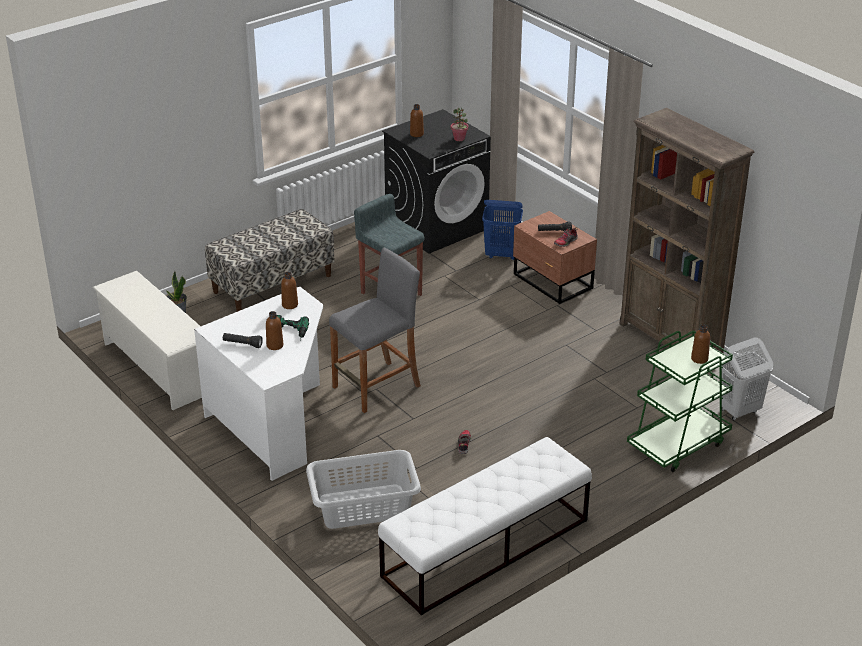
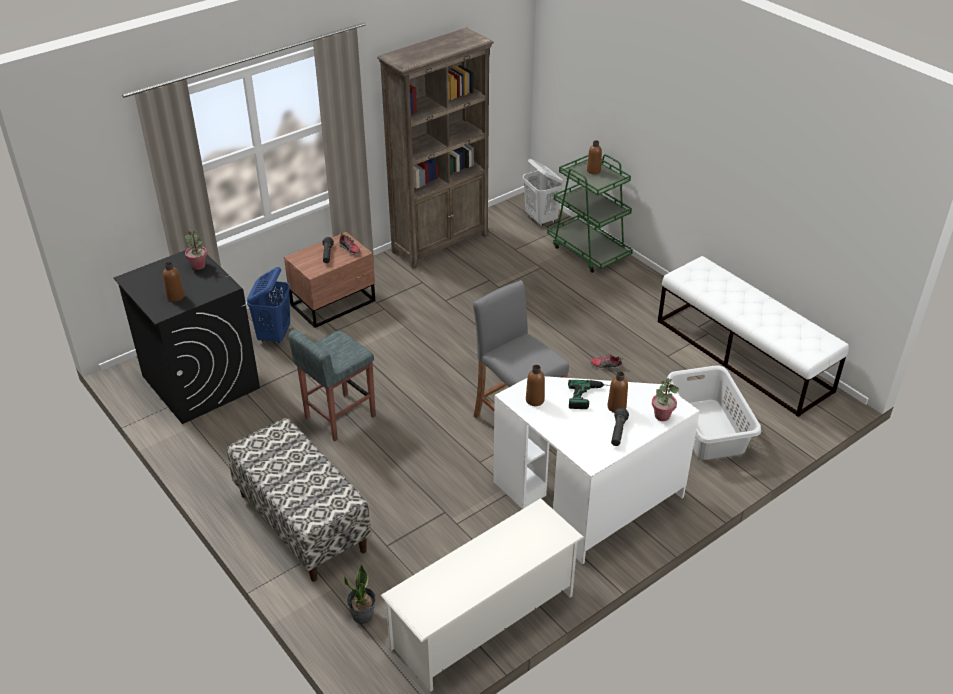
camera: 90 degrees left, 5 degrees up
(259, 368) = (662, 416): none -> potted plant

